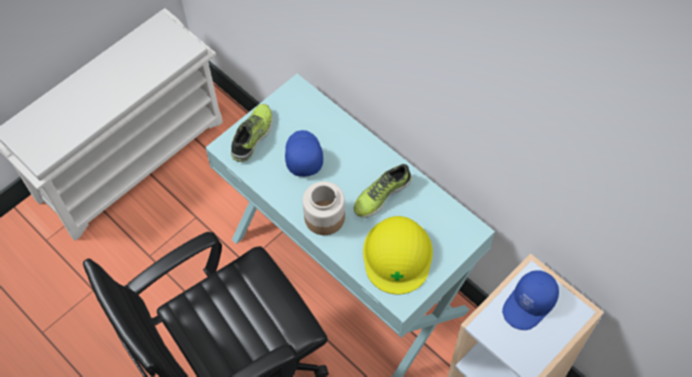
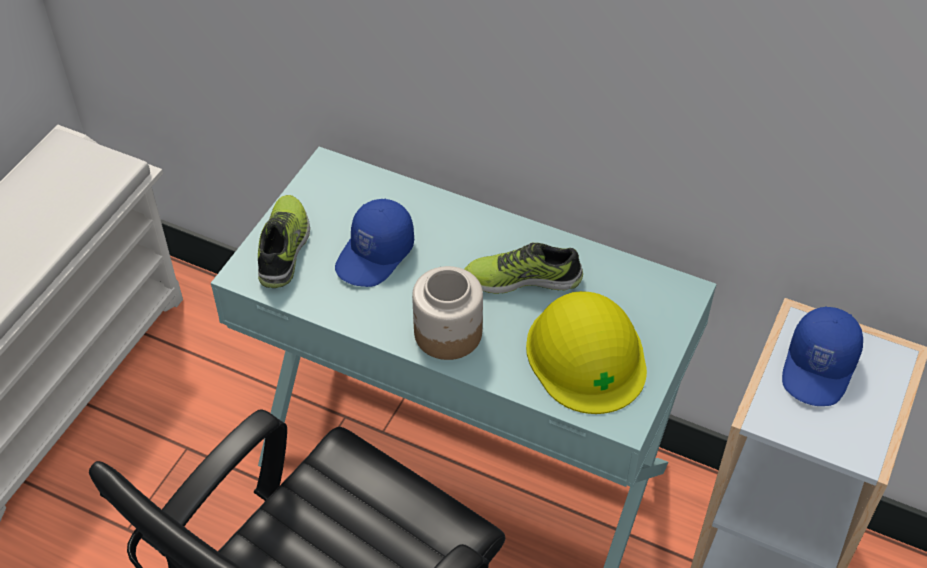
camera: 20 degrees left, 10 degrees down
(303, 155) = (376, 255): blue cap -> blue cap turned 120 degrees counterclockwise
(381, 194) = (523, 278): shoe -> shoe turned 60 degrees clockwise

